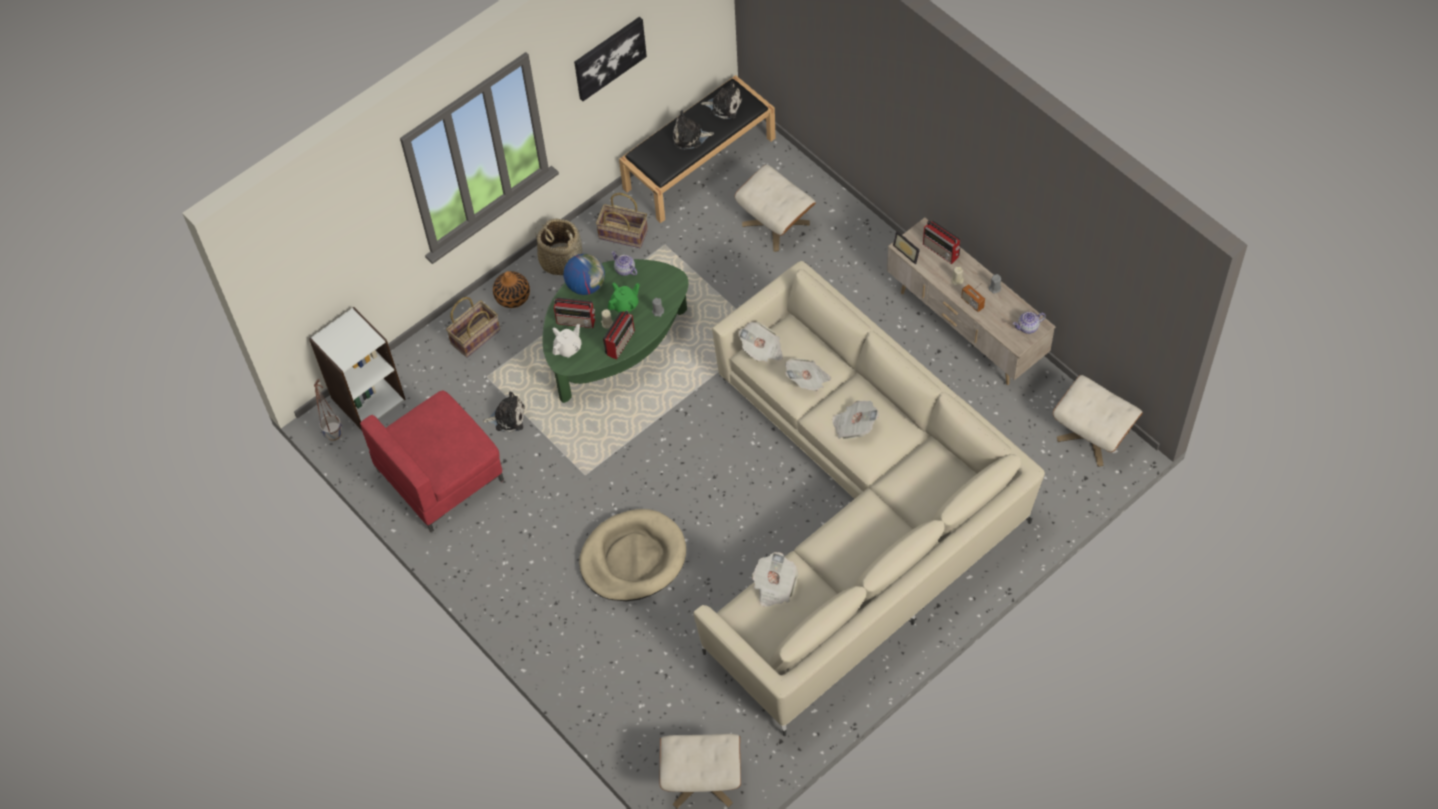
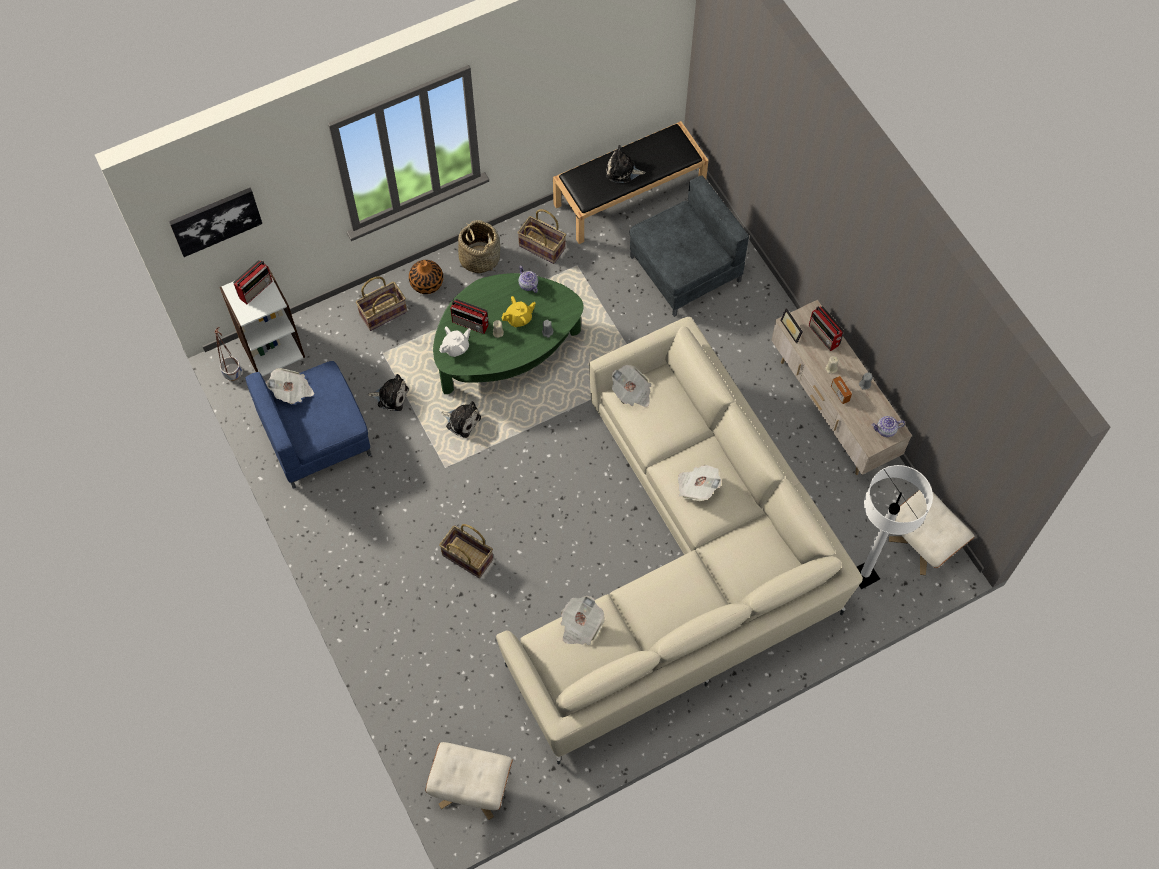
camera: 10 degrees right, 5 degrees up
(441, 475) = (317, 436): red armchair -> blue armchair
(586, 285) = (488, 292): globe -> none
(609, 57) = (555, 84): picture -> picture (215, 220)
(620, 342) = (505, 353): radio -> radio (256, 289)
(625, 305) = (519, 318): green teapot -> yellow teapot
(633, 558) = (467, 558): beige dog bed -> basket
(724, 105) = (662, 148): plush toy -> plush toy (461, 421)
(776, 223) = (684, 269): beige ottoman -> grey armchair
(808, 380) = (666, 432): newspaper -> newspaper (292, 391)
(1042, 480) = (864, 575): none -> white floor lamp

